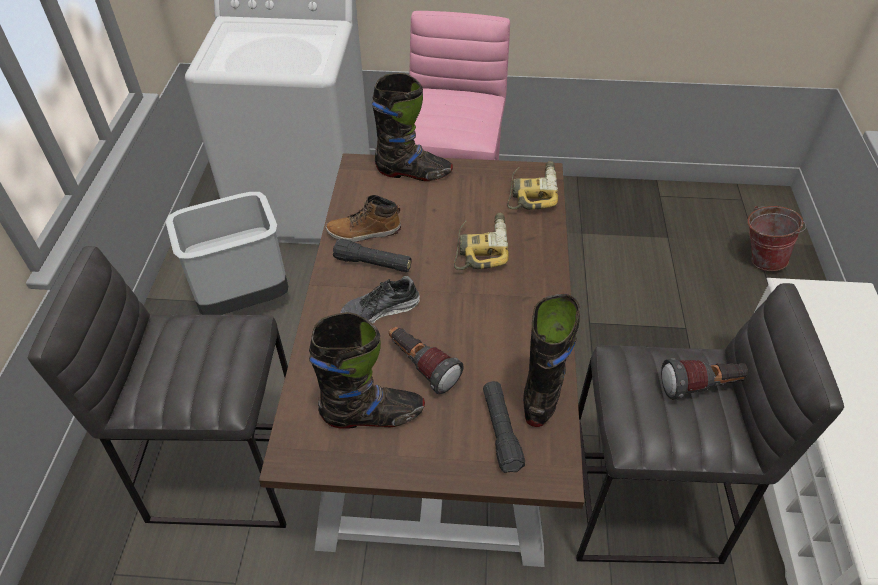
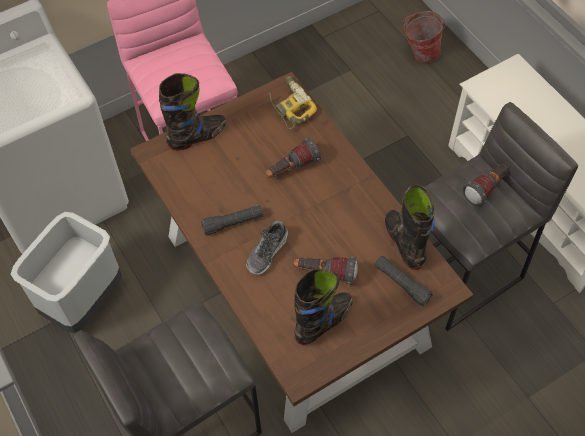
camera: 35 degrees left, 10 degrees up
(364, 232) = (205, 203): boot -> none
(481, 247) = (291, 169): power drill -> flashlight

